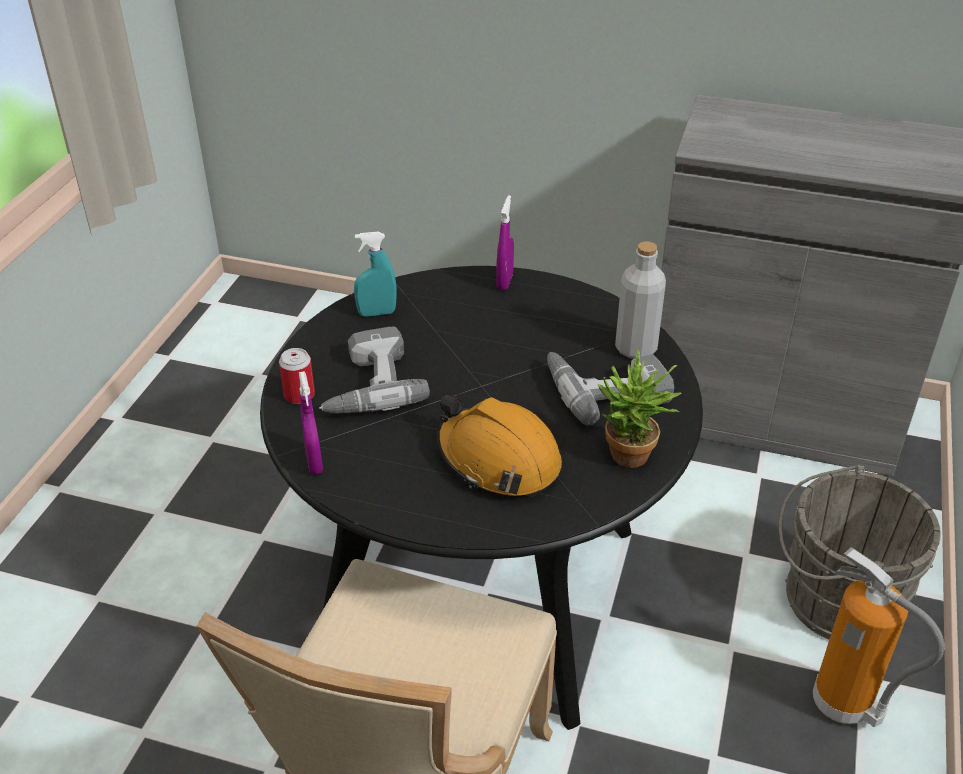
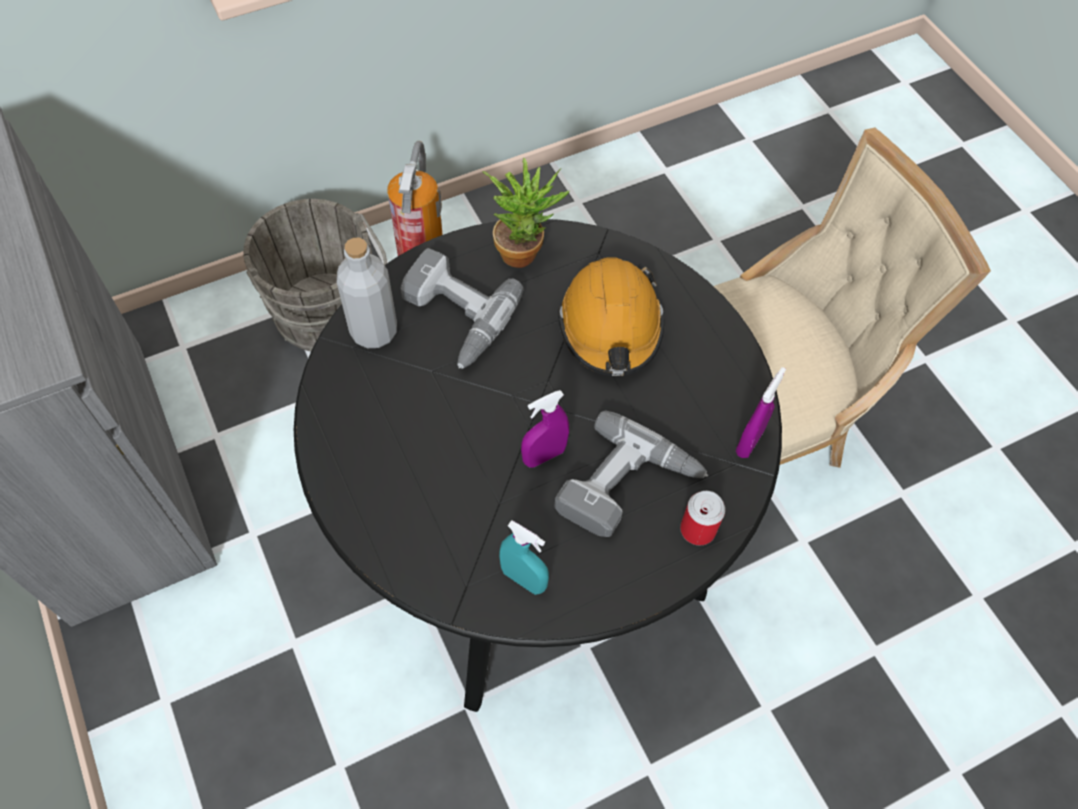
camera: 135 degrees left, 20 degrees up
(504, 281) = (359, 509): purple spray bottle -> purple spray bottle (544, 456)

